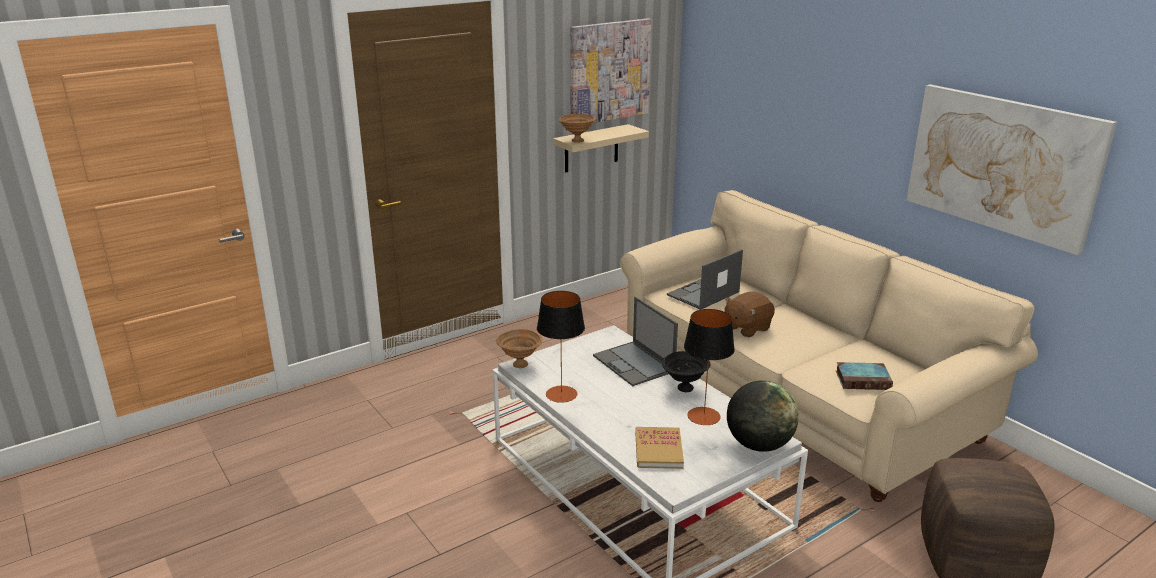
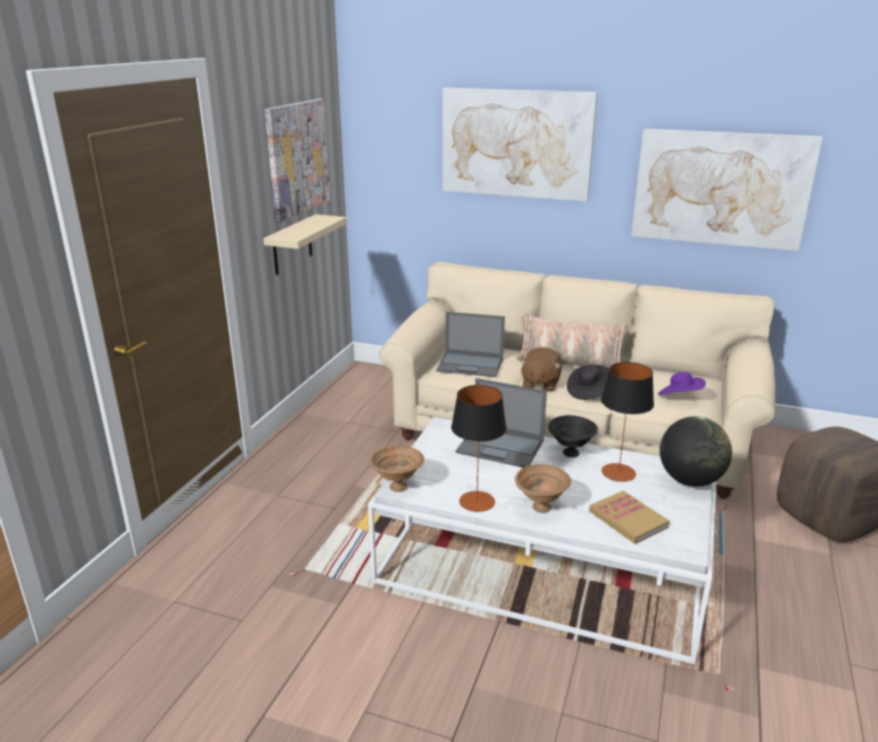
camera: 35 degrees left, 0 degrees up
(576, 141) = (293, 236): brown bowl -> brown bowl (541, 508)
(703, 294) = (471, 365): laptop -> laptop turned 90 degrees counterclockwise
(783, 348) = (589, 391): none -> black hat
(803, 319) = (570, 363): none -> pillow
(814, 82) = (516, 143): none -> picture
(864, 380) = (679, 397): book -> purple hat

